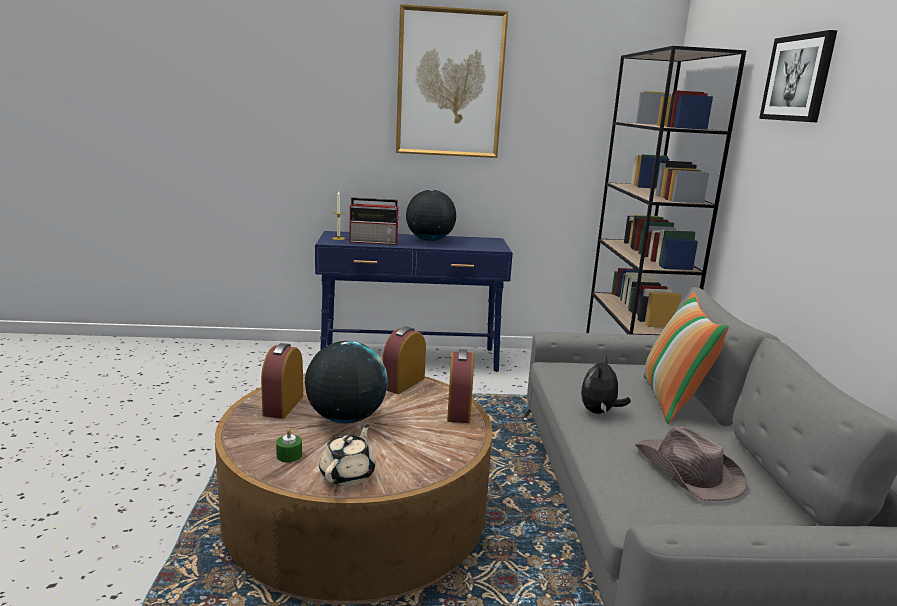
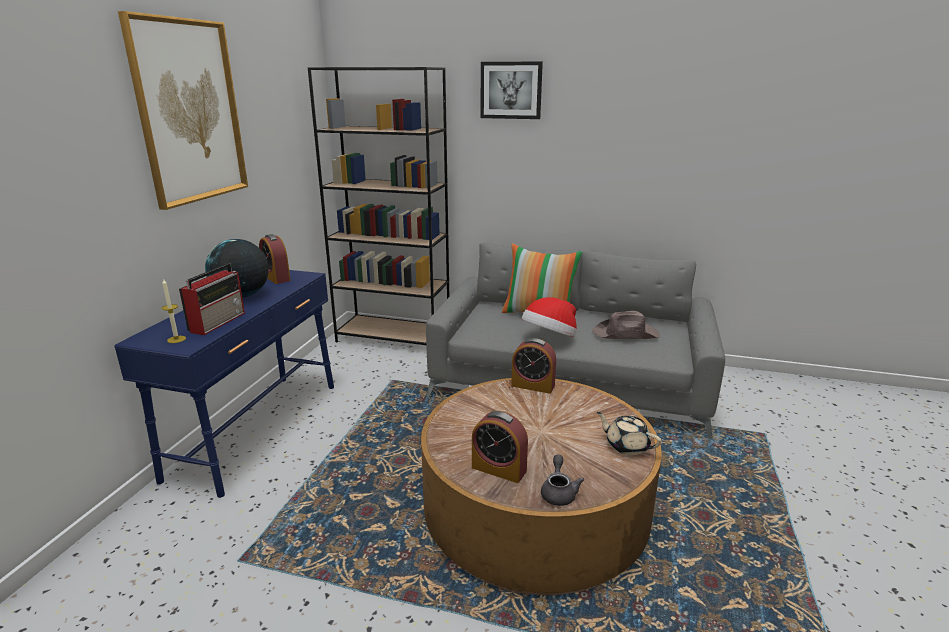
camera: 70 degrees left, 5 degrees up
(249, 436) = (559, 492): none -> grey teapot
(289, 455) = (595, 471): green candle -> none
(346, 418) = (534, 437): globe -> none
(403, 383) = (474, 401): alarm clock -> alarm clock (276, 278)
(599, 412) = (549, 338): plush toy -> hat

